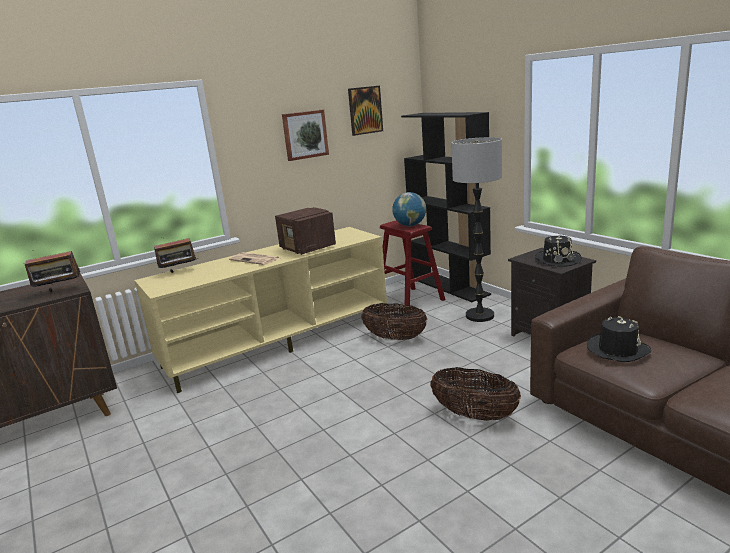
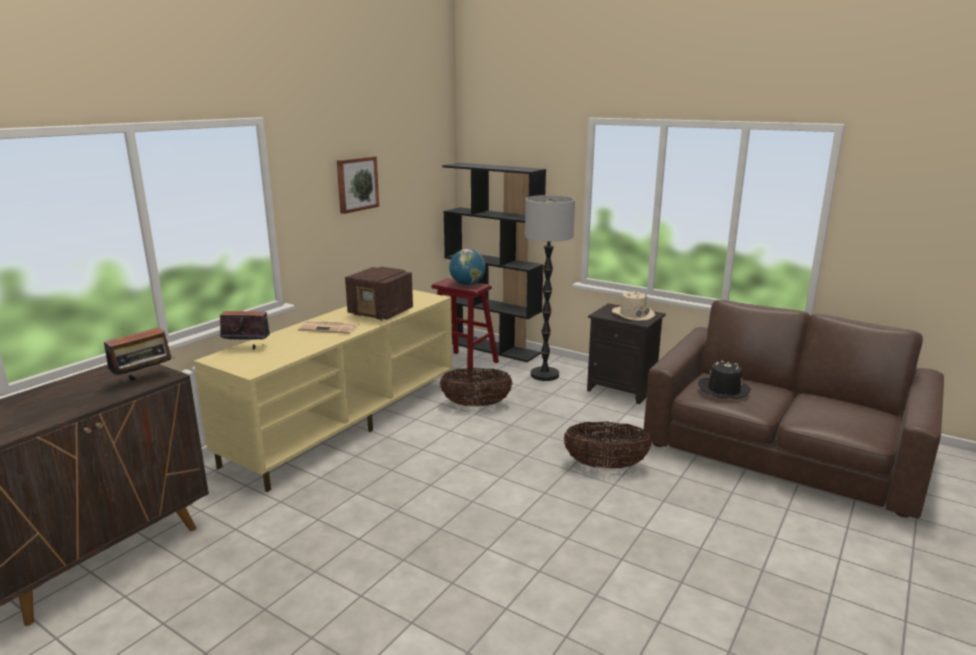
camera: 25 degrees left, 0 degrees up
(179, 272) = (247, 347): radio -> radio turned 135 degrees counterclockwise
(365, 110) = (410, 158): picture -> none
(557, 259) = (632, 314): black hat -> beige hat

